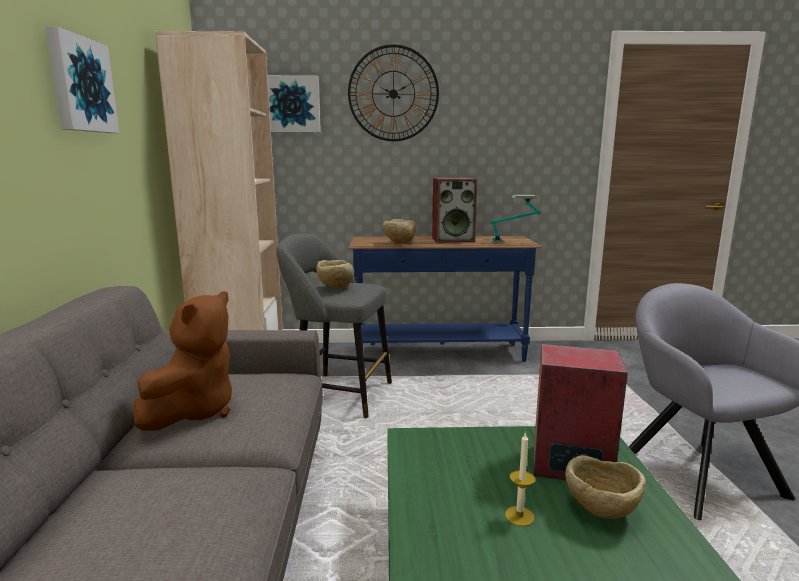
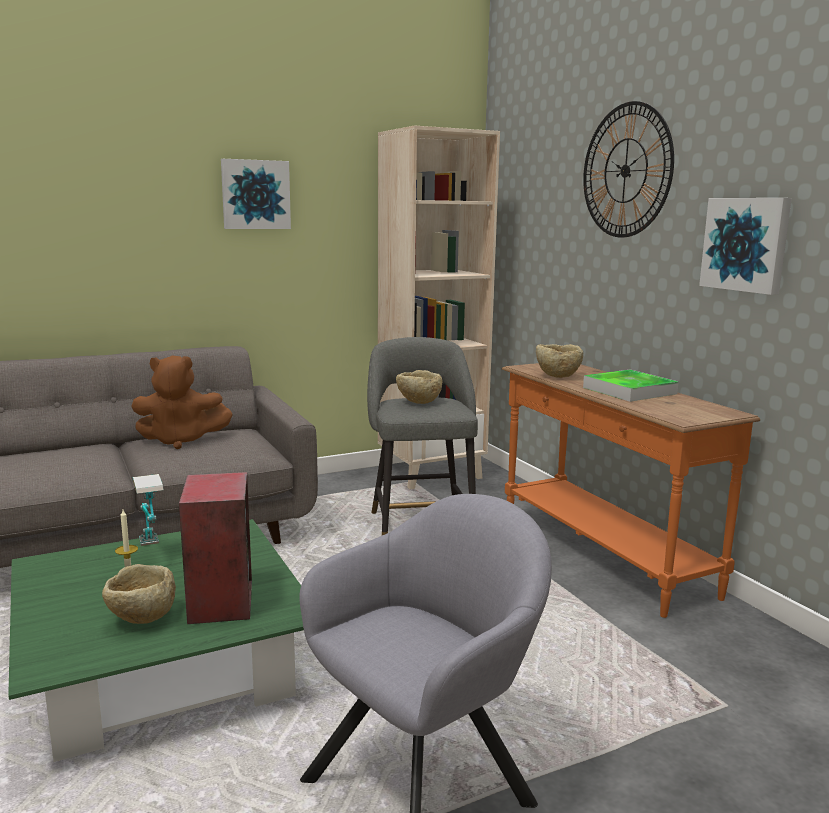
camera: 65 degrees right, 0 degrees up
(293, 104) = (540, 188): picture -> picture (746, 244)
(439, 354) = (601, 553): blue console table -> orange console table
(453, 240) = (629, 390): speaker -> tray
(514, 242) = (678, 414): table lamp -> table lamp (152, 553)

